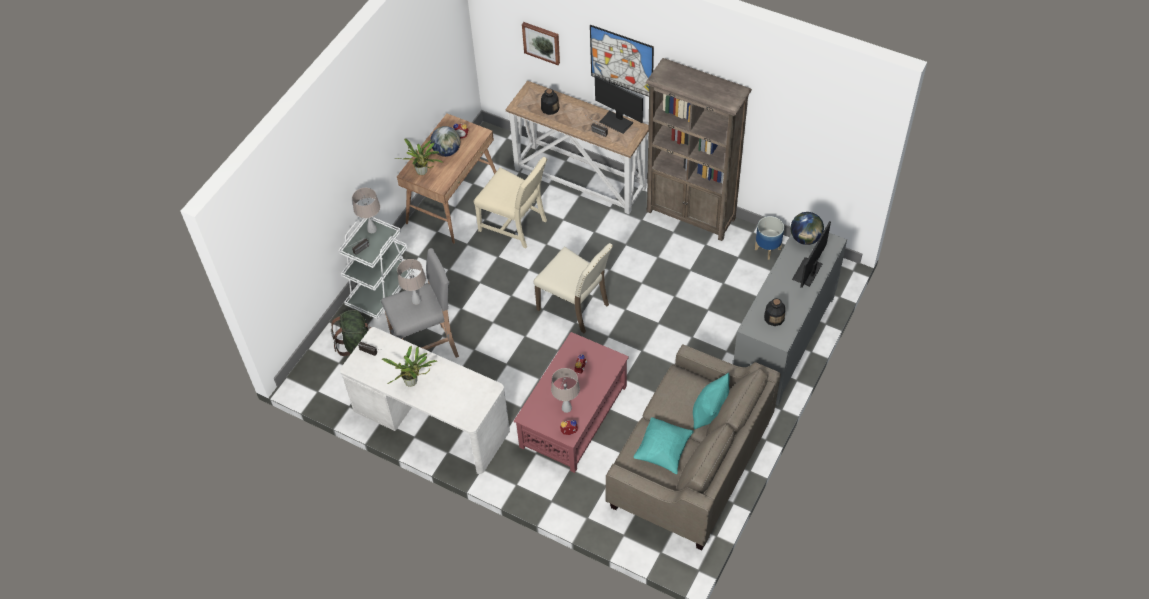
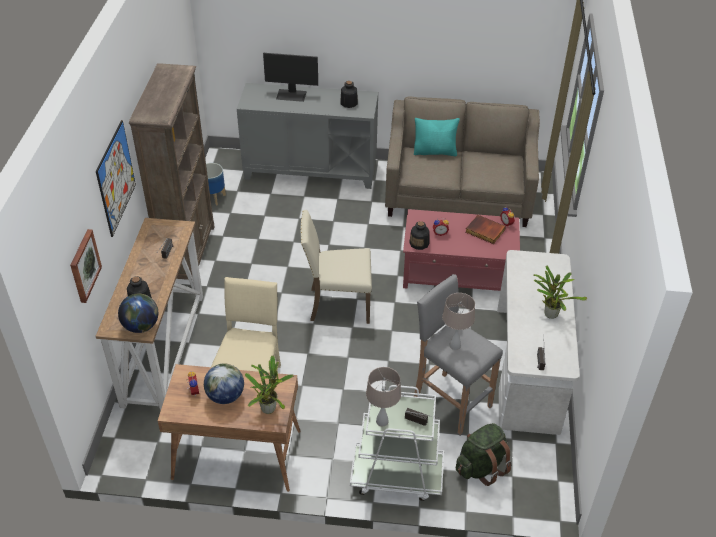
camera: 115 degrees left, 10 degrees down
(566, 408) = (484, 231): beige table lamp -> book
(574, 347) = (419, 243): none -> bottle
(575, 306) = (338, 304): beige chair -> beige chair turned 105 degrees counterclockwise
(616, 122) = (147, 243): monitor -> none
(663, 451) = (488, 166): turquoise pillow -> none
(805, 238) = (255, 102): globe -> globe (141, 326)

